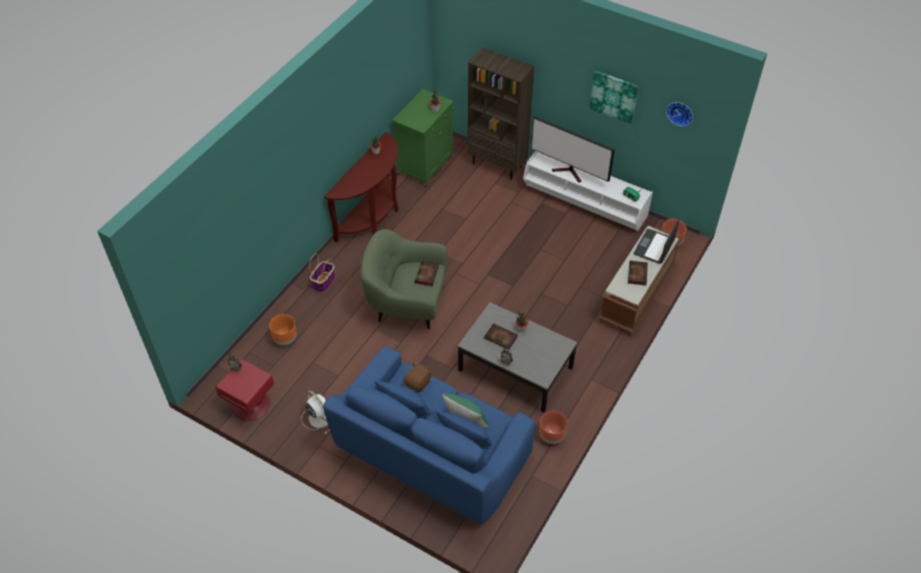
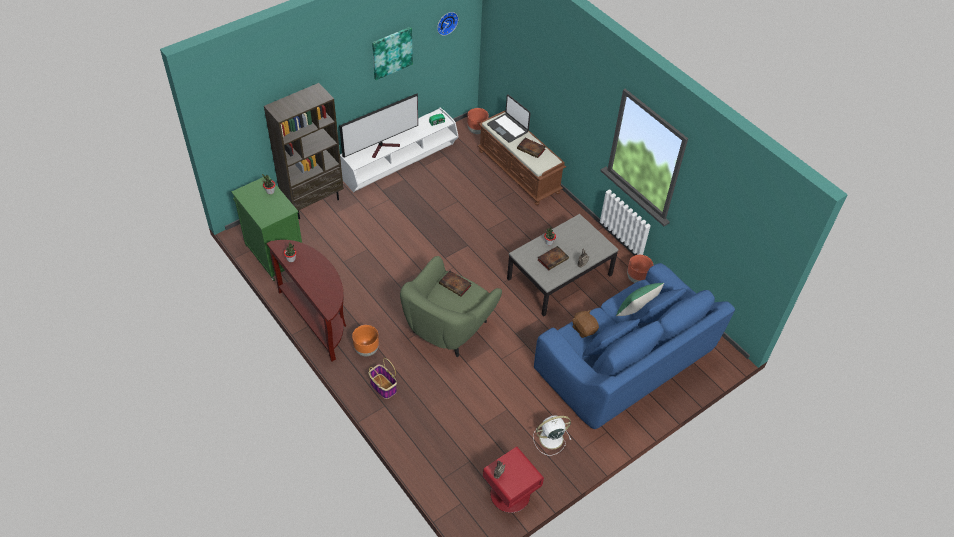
camera: 70 degrees left, 0 degrees up
(285, 339) = (441, 441): orange planter -> orange planter (366, 350)

